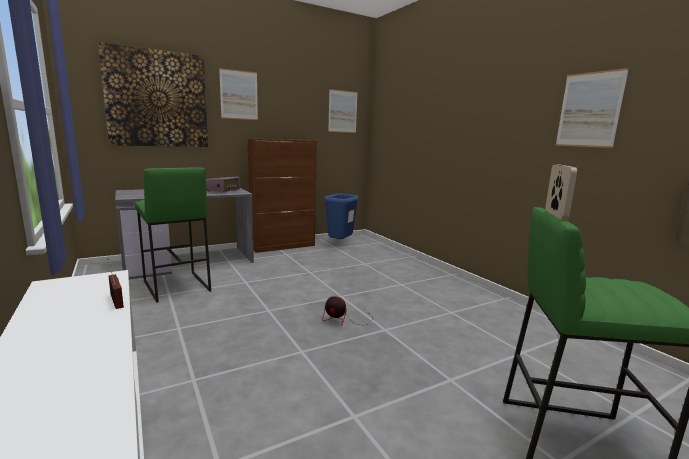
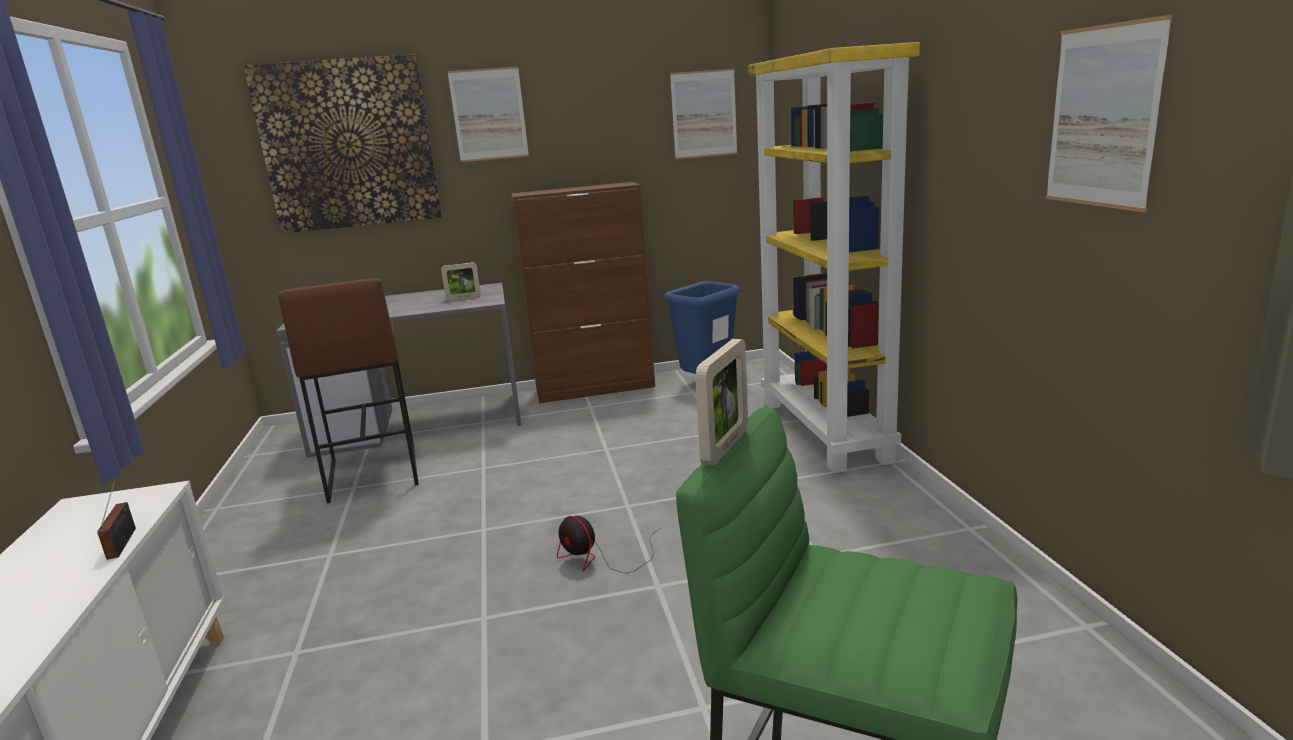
camera: 20 degrees right, 5 degrees up
(175, 286) = (372, 472): green stool -> brown stool
(223, 191) = (463, 298): radio -> picture frame
(413, 263) = (826, 431): none -> yellow bookcase

